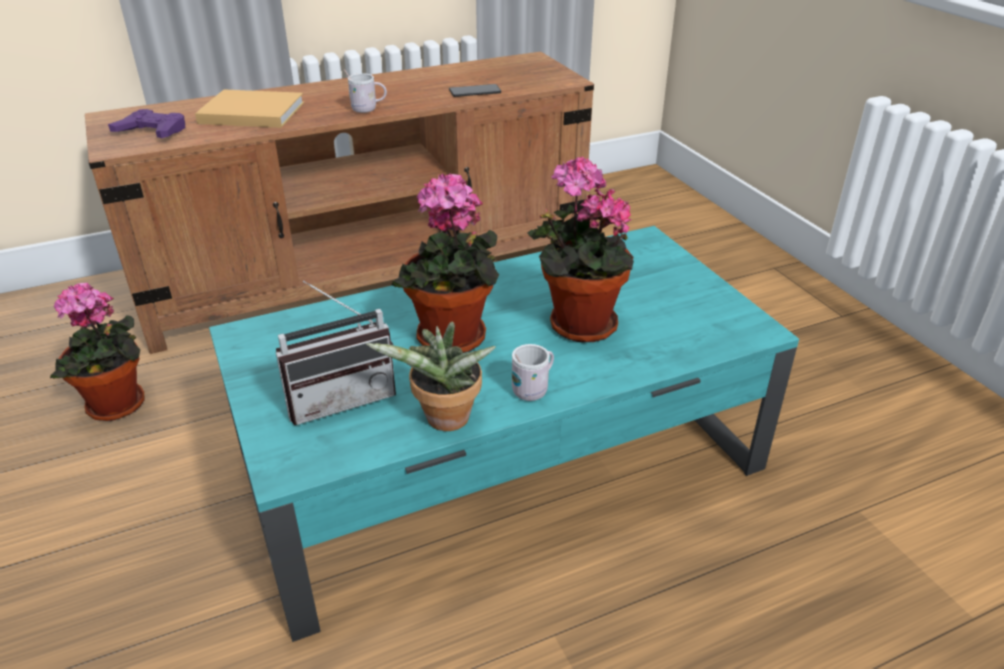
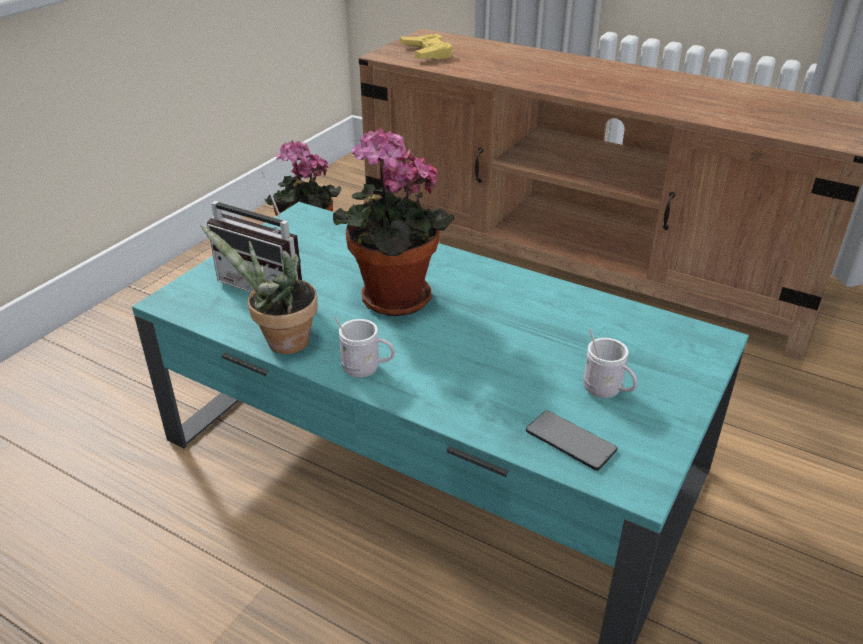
camera: 55 degrees right, 0 degrees up
(152, 131) = (427, 53): purple game controller -> yellow game controller
(249, 112) = (508, 63): beige book -> none
(368, 110) = (593, 94): white mug -> white mug (607, 392)
(475, 92) = (719, 115): phone -> phone (570, 441)
(576, 325) = (491, 355): potted plant -> none

